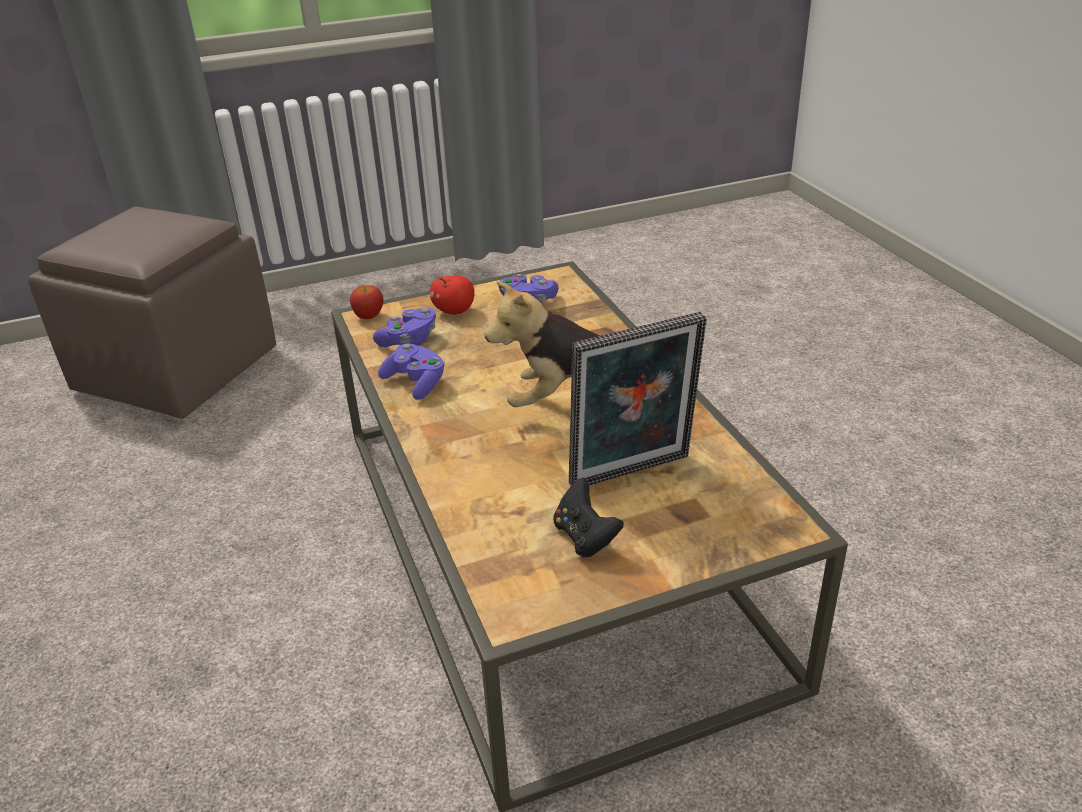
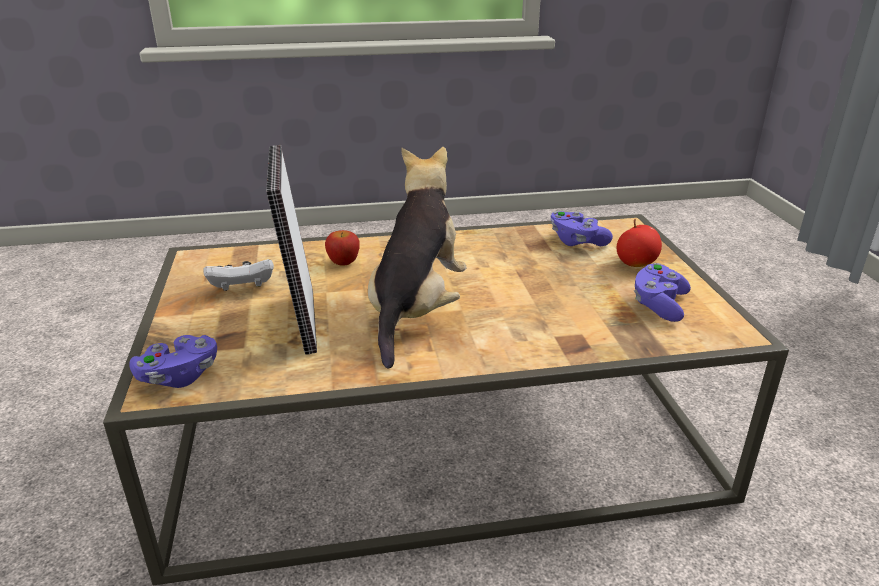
camera: 100 degrees right, 5 degrees down
(175, 371) = (726, 259): brown ottoman -> none
(369, 315) = (628, 227): apple -> apple (343, 262)
(416, 383) = (500, 241): purple game controller -> purple game controller (179, 376)
(585, 537) = (242, 289): black game controller -> white game controller

